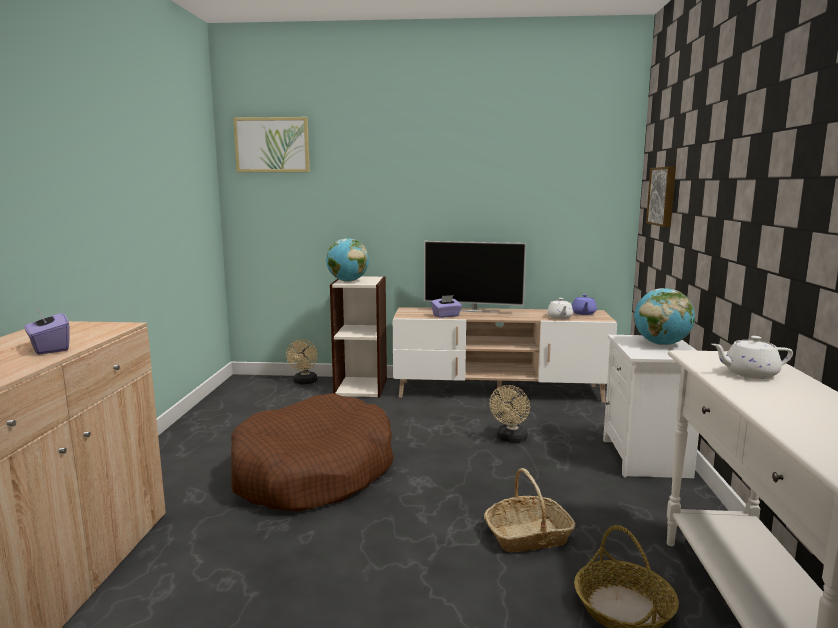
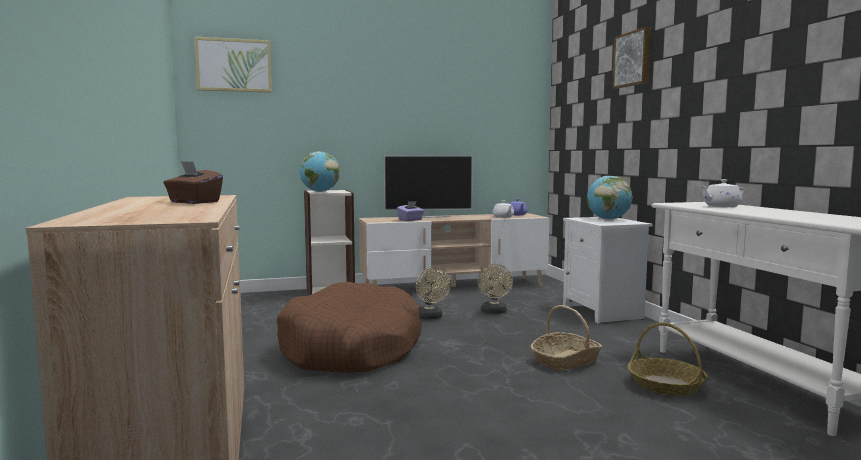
camera: 20 degrees left, 5 degrees down
(49, 348) = (193, 202): purple tissue box -> brown tissue box
(304, 382) = (271, 295): beige fan -> beige fan (430, 317)
(663, 196) = (580, 114): picture -> picture (633, 59)

